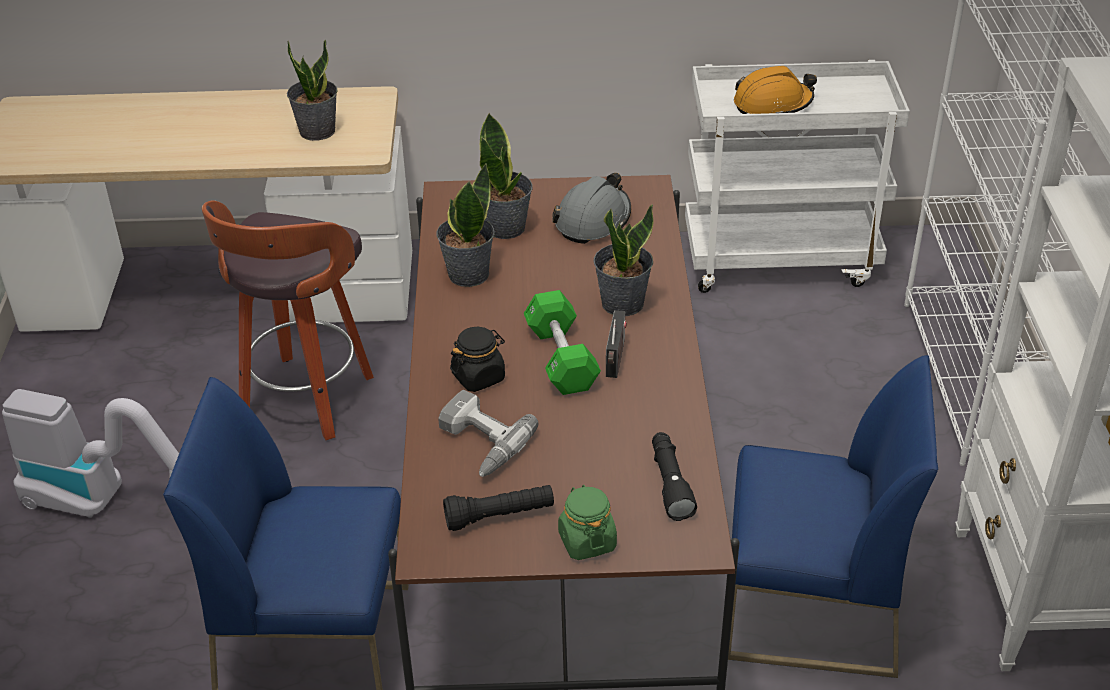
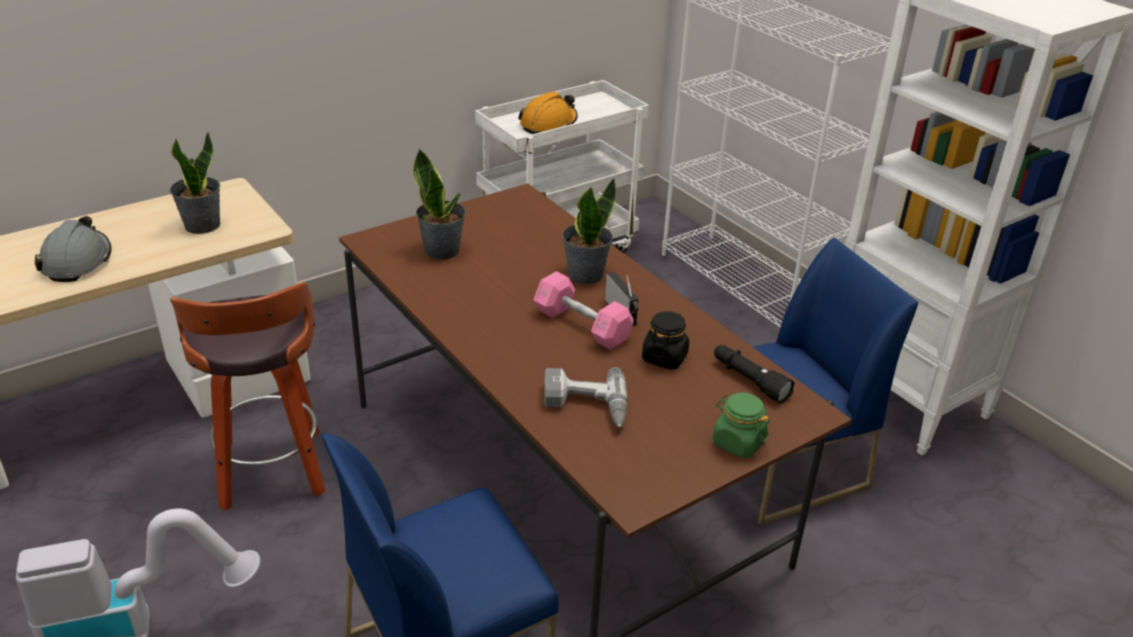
camera: 35 degrees left, 5 degrees down
(467, 274) = (446, 291): potted plant -> none
(479, 377) = (533, 359): black jar -> black jar (664, 357)
(499, 516) = (657, 452): black flashlight -> none
(561, 358) = (582, 325): green dumbbell -> pink dumbbell
(593, 220) = (504, 227): grey hard hat -> grey hard hat (77, 261)

